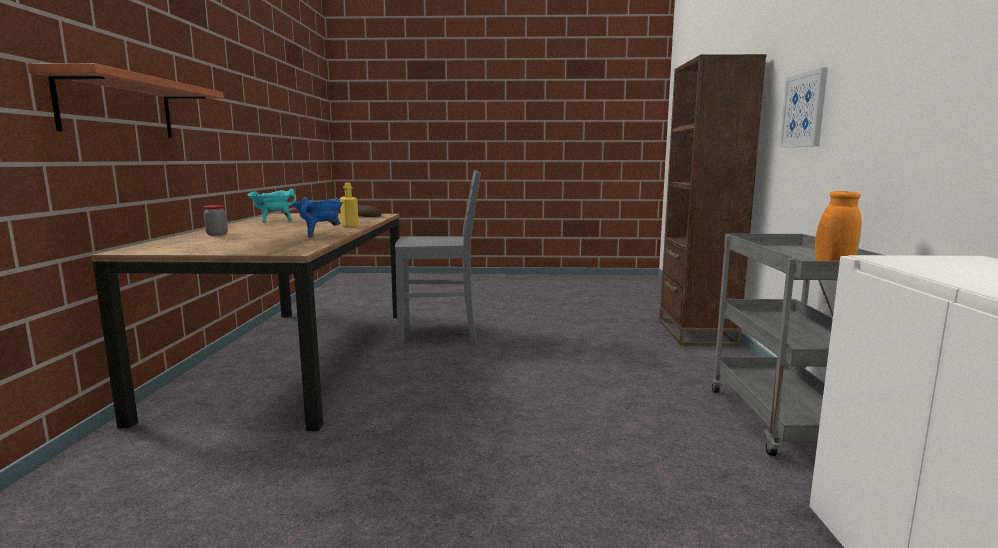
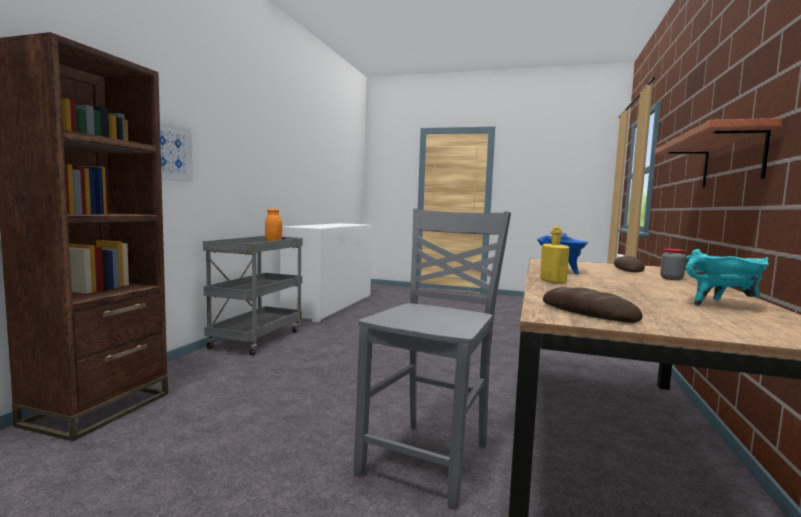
camera: 165 degrees left, 5 degrees down
(211, 244) = (628, 269): none -> bread
(440, 336) = (429, 459): grey chair -> grey chair turned 105 degrees clockwise

